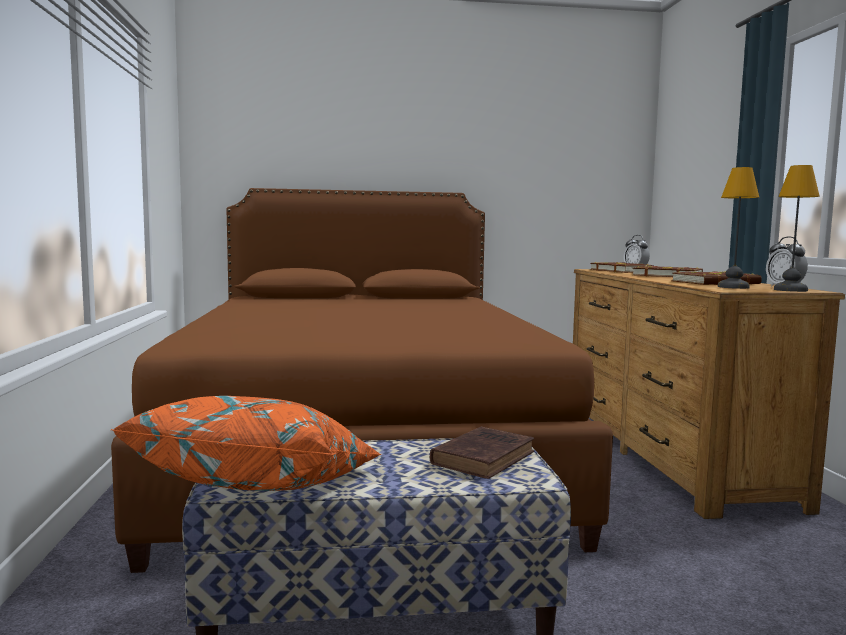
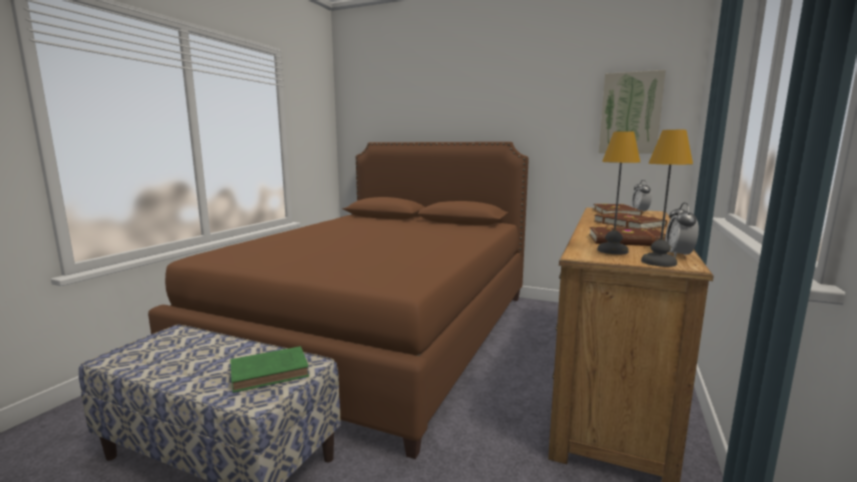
camera: 30 degrees right, 5 degrees up
(263, 488) = (123, 364): orange pillow -> none
(484, 457) = (272, 372): brown book -> green book
(590, 165) = (630, 113): none -> picture

